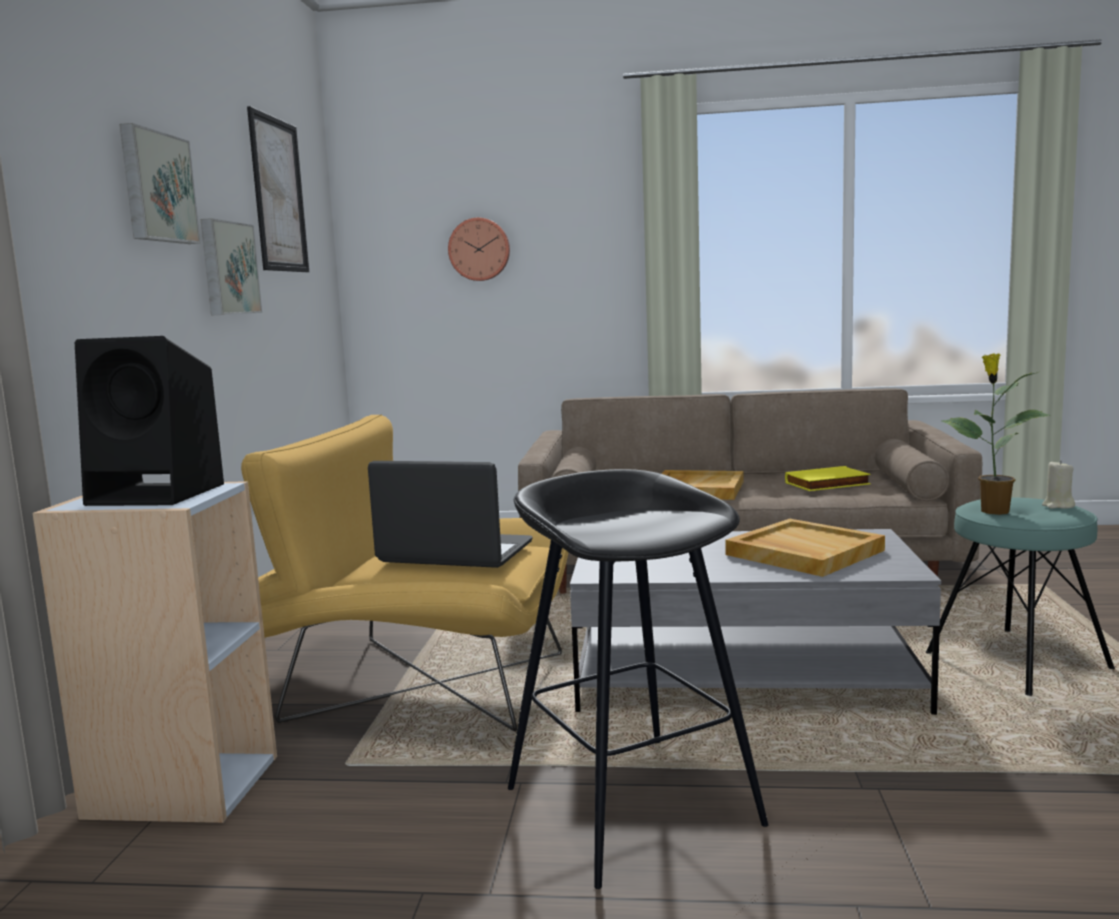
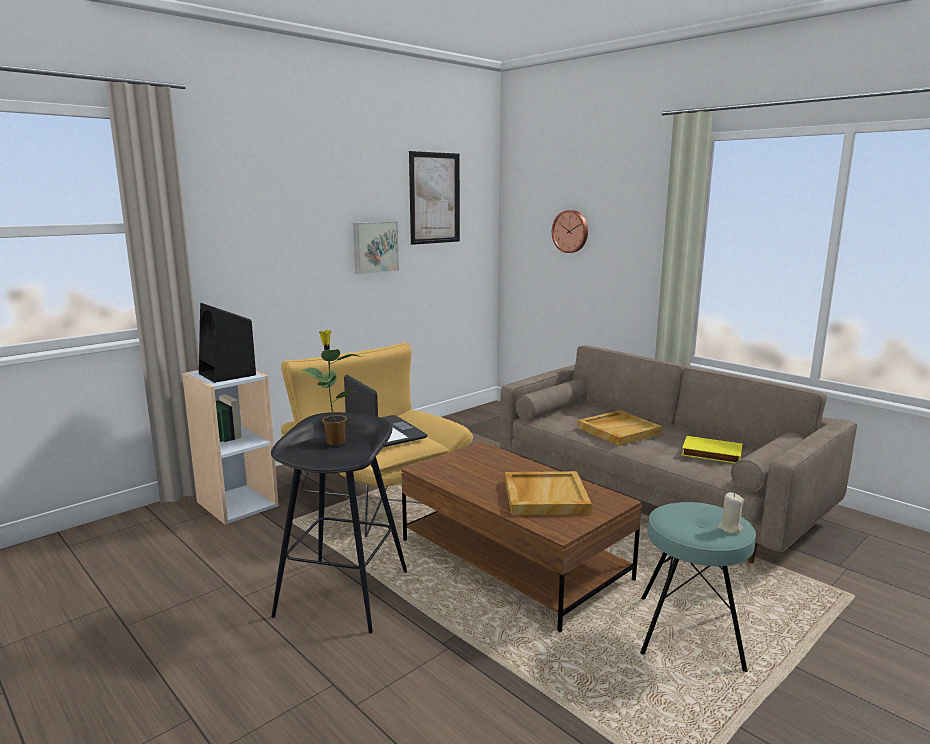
camera: 40 degrees right, 5 degrees up
(156, 188) = (316, 211): picture -> none
(744, 675) = (513, 560): grey coffee table -> brown coffee table
(993, 511) = (671, 514): potted plant -> potted plant (334, 441)

